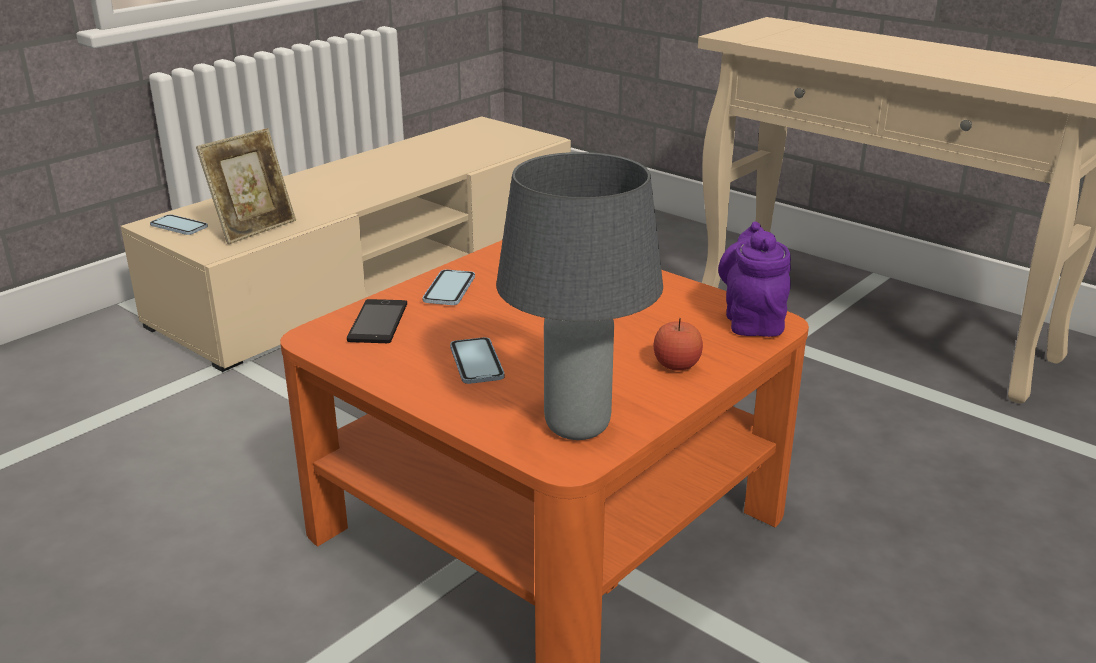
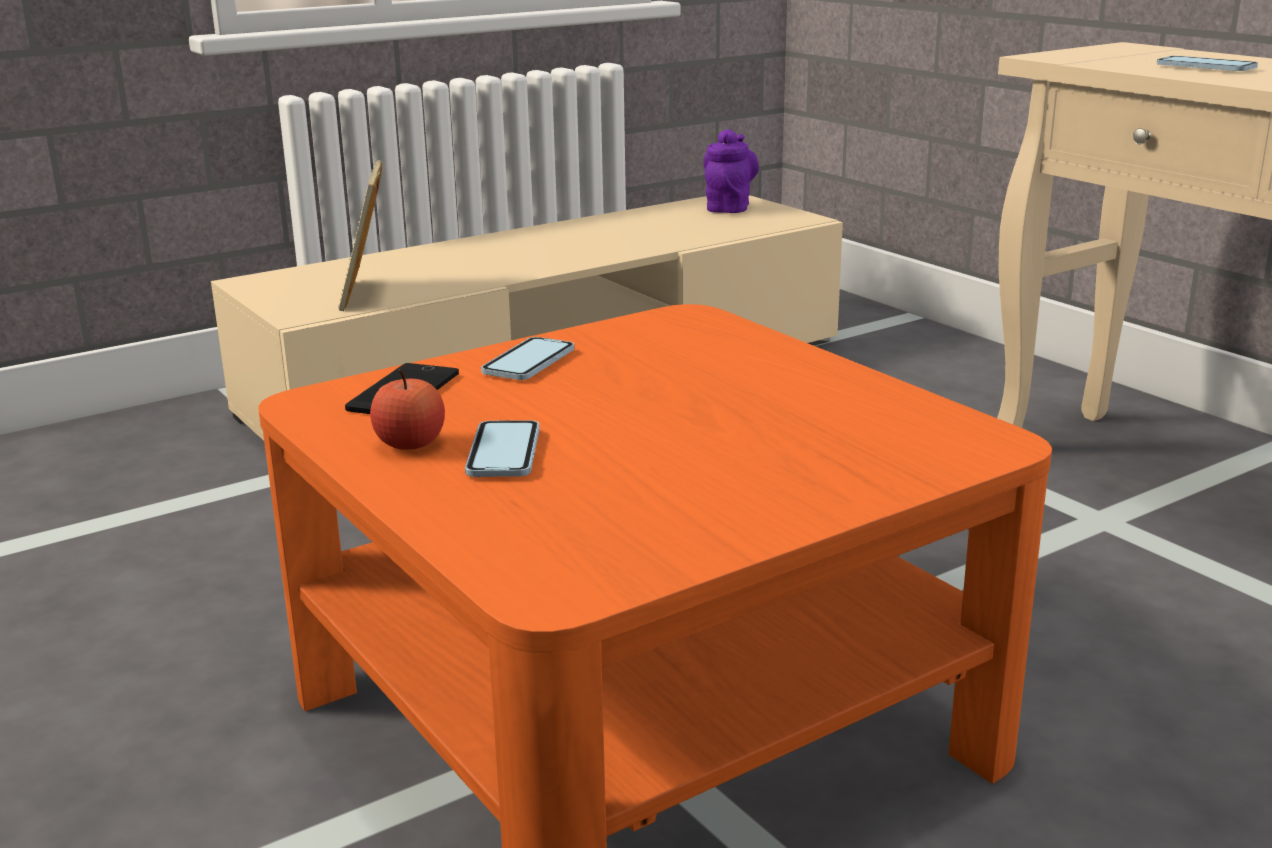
camera: 15 degrees right, 5 degrees down
(179, 227) = (278, 286): phone -> phone (1205, 67)
(254, 229) = (366, 294): picture frame -> picture frame turned 120 degrees clockwise
(578, 428) = (596, 551): grey table lamp -> none
(676, 365) = (803, 484): apple -> apple (410, 444)
(752, 321) = (960, 437): purple teapot -> purple teapot (729, 207)

